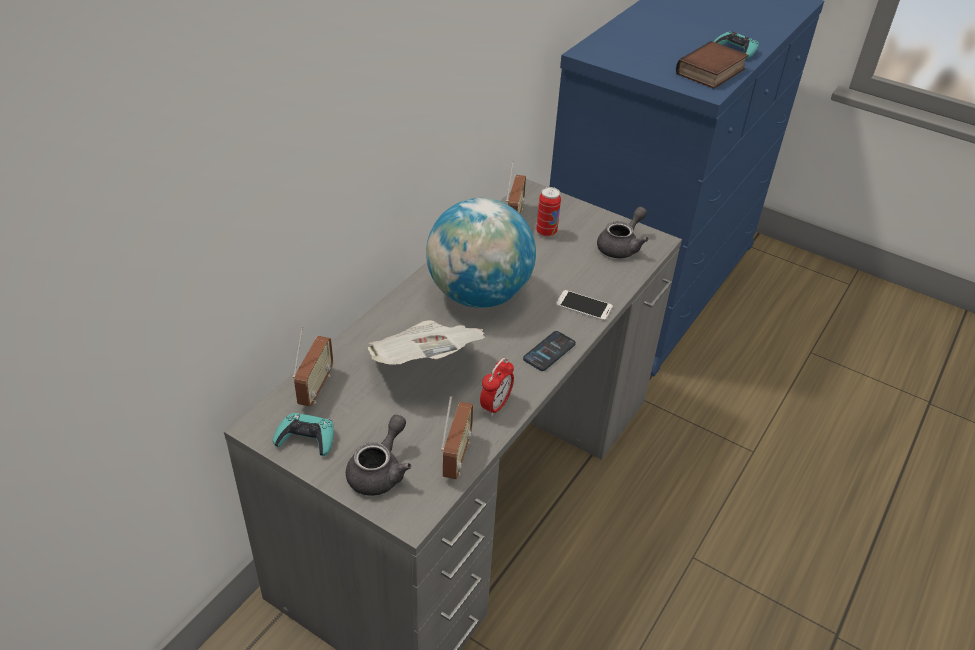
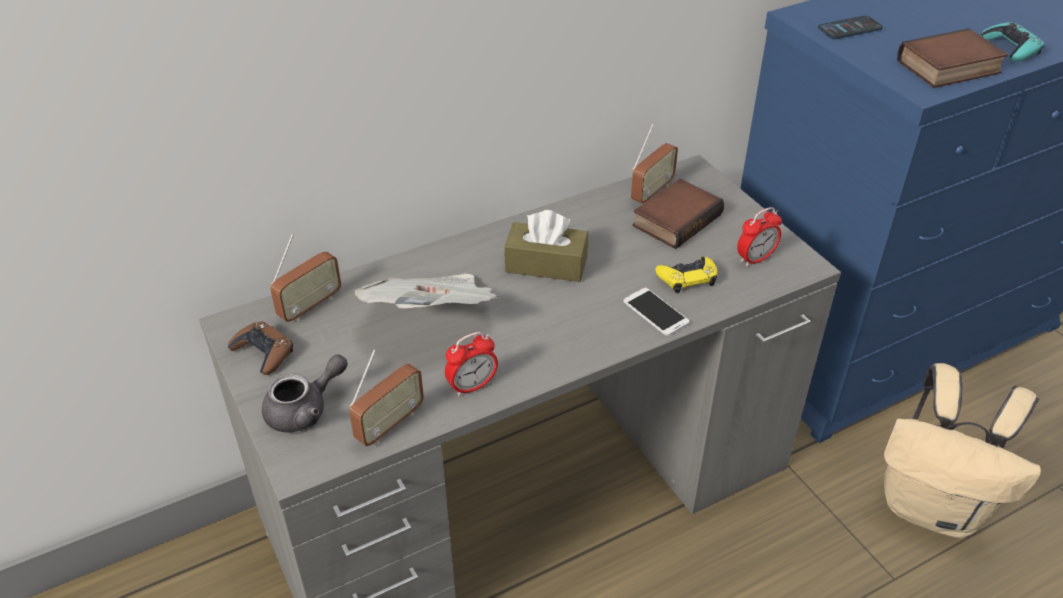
camera: 30 degrees right, 0 degrees up
(306, 439) = (263, 352): turquoise game controller -> brown game controller
(479, 295) = (546, 264): globe -> brown tissue box
(546, 232) = (675, 219): can -> book
(549, 351) = (576, 349): phone -> phone (849, 29)
(587, 274) = (687, 278): none -> yellow game controller
(621, 246) = (755, 259): grey teapot -> alarm clock
(748, 394) = (933, 508): none -> beige backpack

